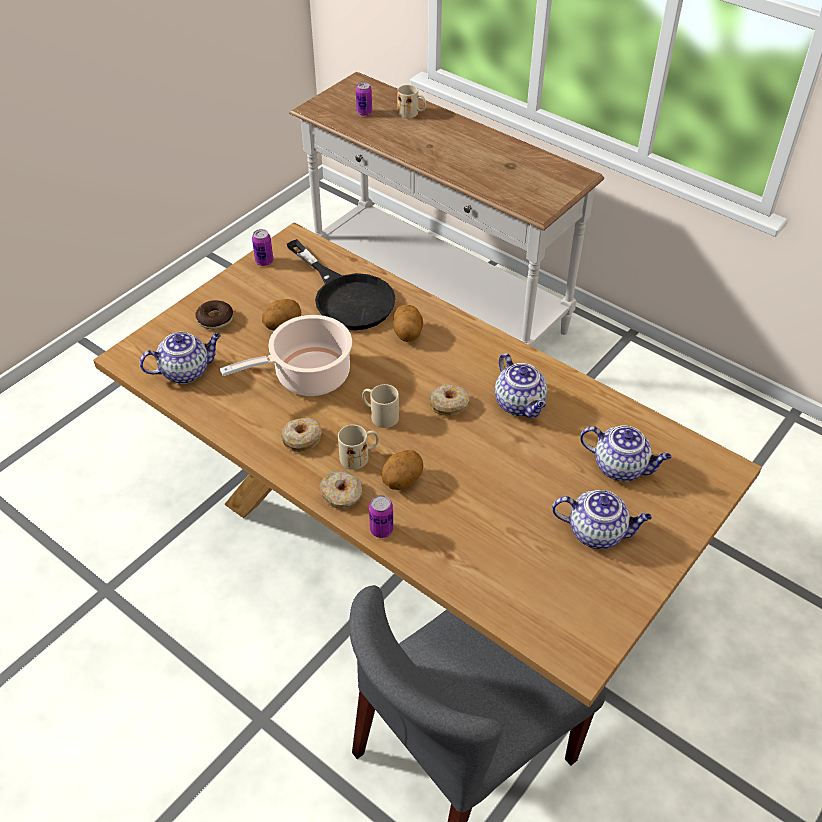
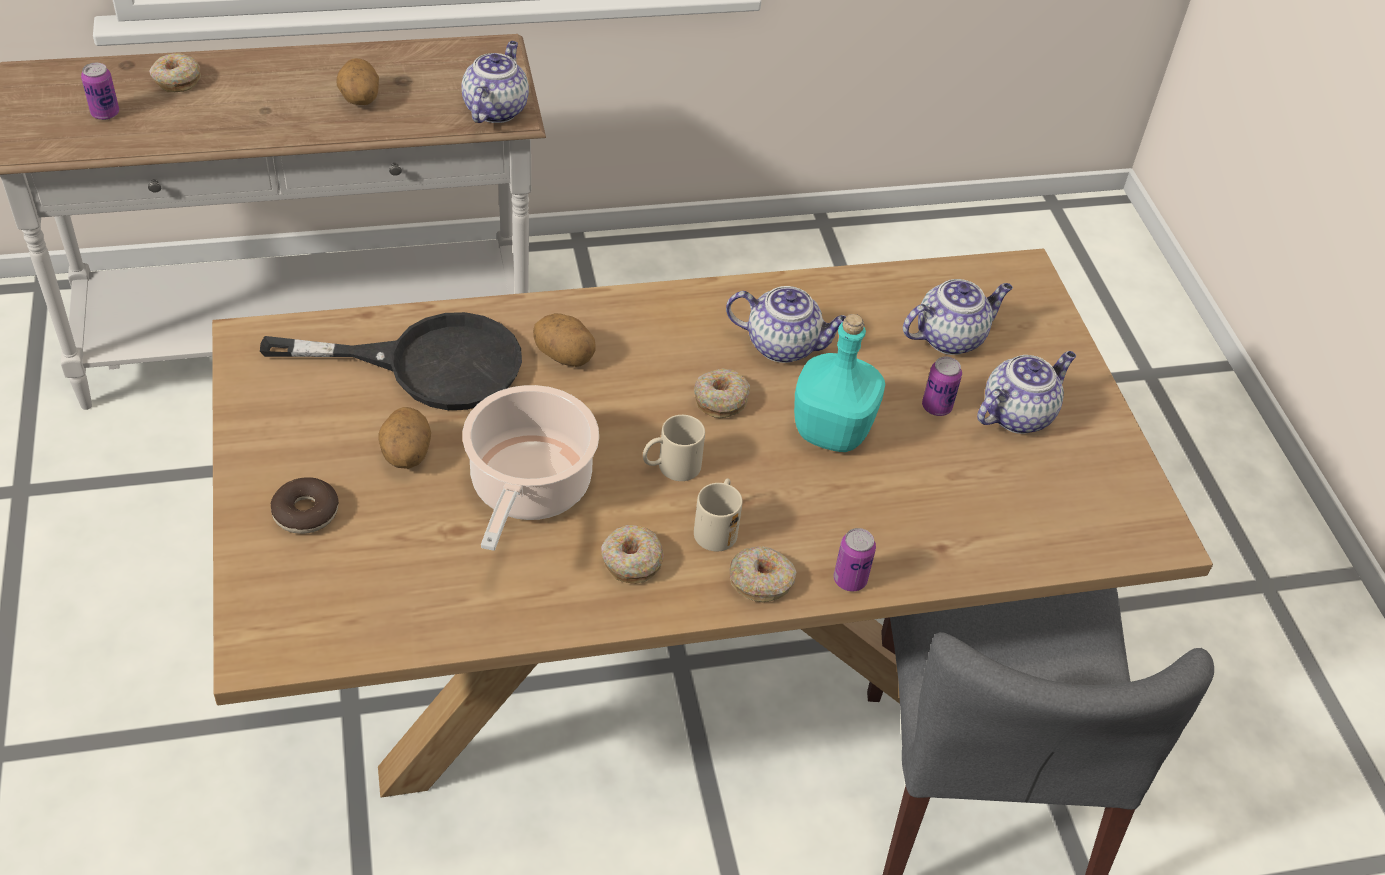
camera: 55 degrees left, 0 degrees up
(186, 371) = (371, 602): teapot -> teapot (495, 109)
(264, 261) = (254, 395): can -> can (936, 407)
(402, 480) = (793, 514): potato -> potato (359, 100)
(412, 113) = (176, 80): beige mug -> donut
(481, 461) = (833, 431): none -> turquoise bottle

